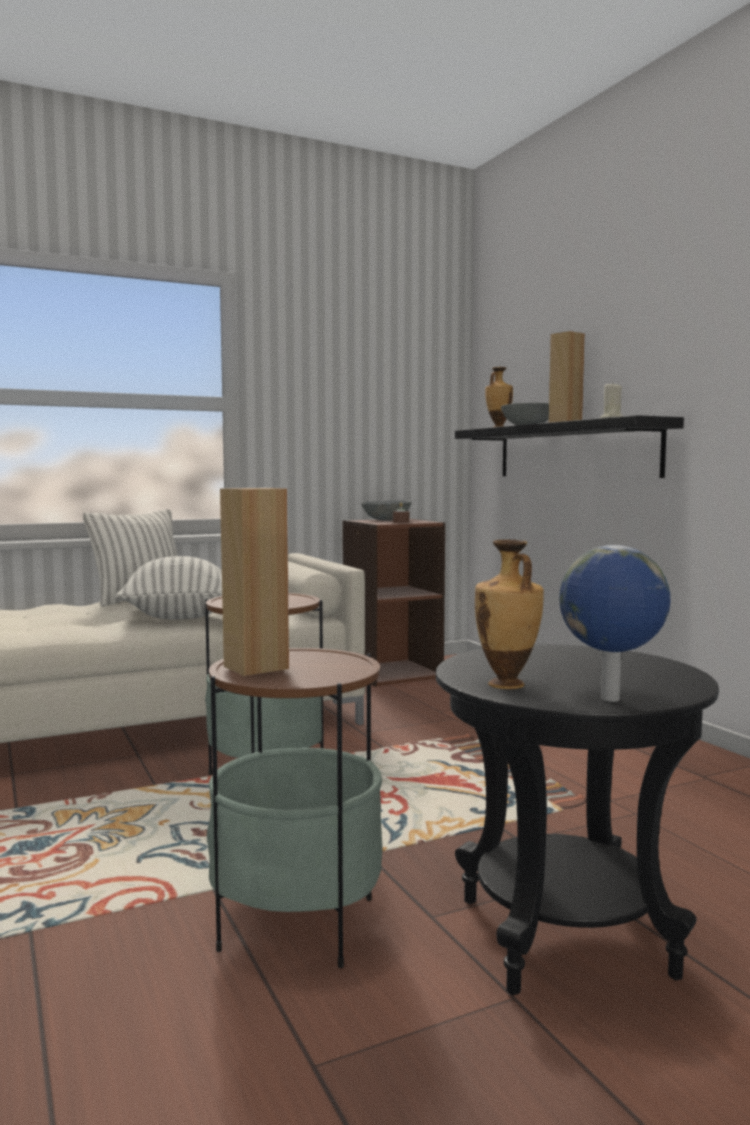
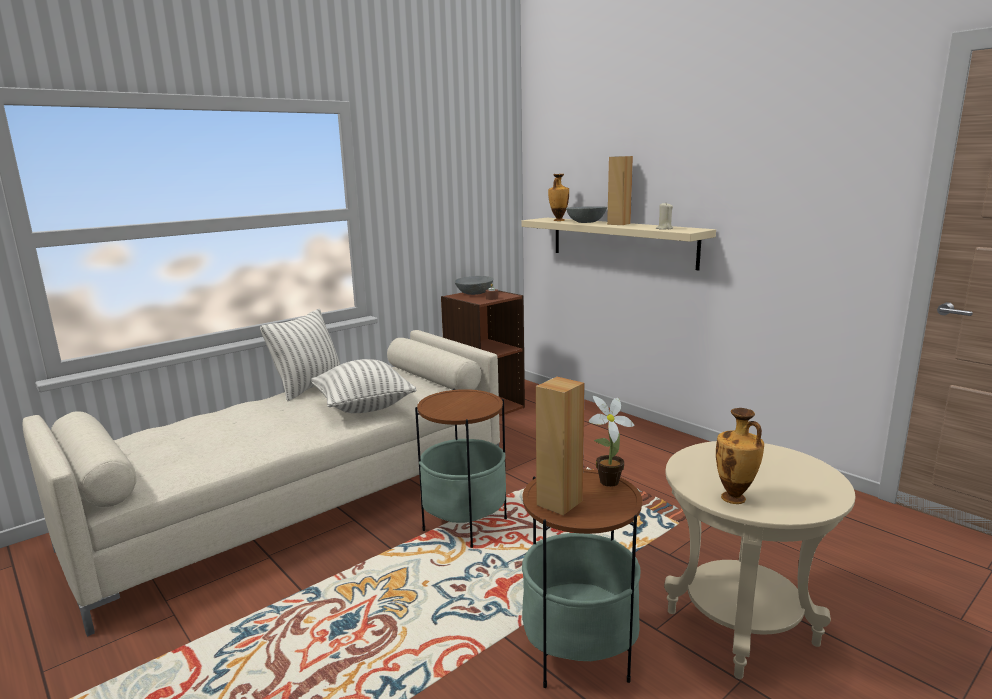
camera: 15 degrees left, 10 degrees up
(343, 658) = (606, 482): none -> potted plant
(564, 938) = (740, 628): black side table -> beige side table
(574, 451) = (621, 241): black shelf -> beige shelf
(610, 699) = (807, 506): globe -> none

